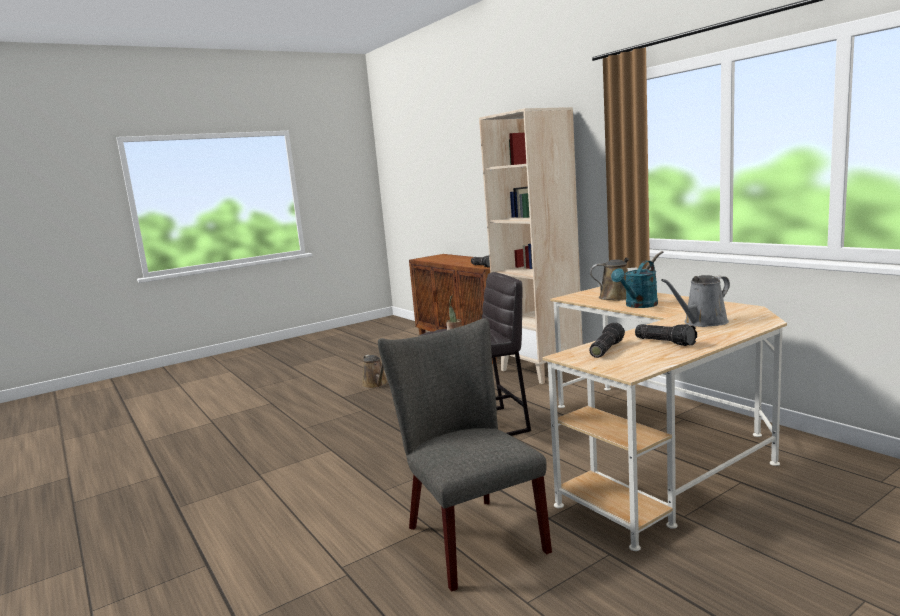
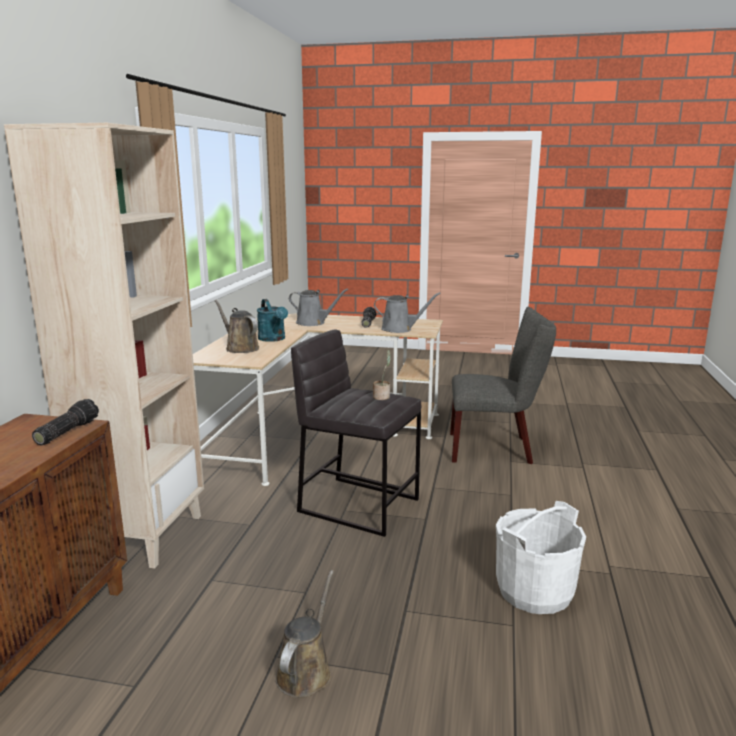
camera: 135 degrees left, 5 degrees up
(304, 444) = (534, 591): none -> white bucket
(469, 535) = (496, 448): grey chair -> grey chair turned 105 degrees counterclockwise
(605, 349) = (400, 329): flashlight -> grey watering can
(638, 306) = (273, 339): turquoise watering can -> turquoise watering can turned 60 degrees clockwise

